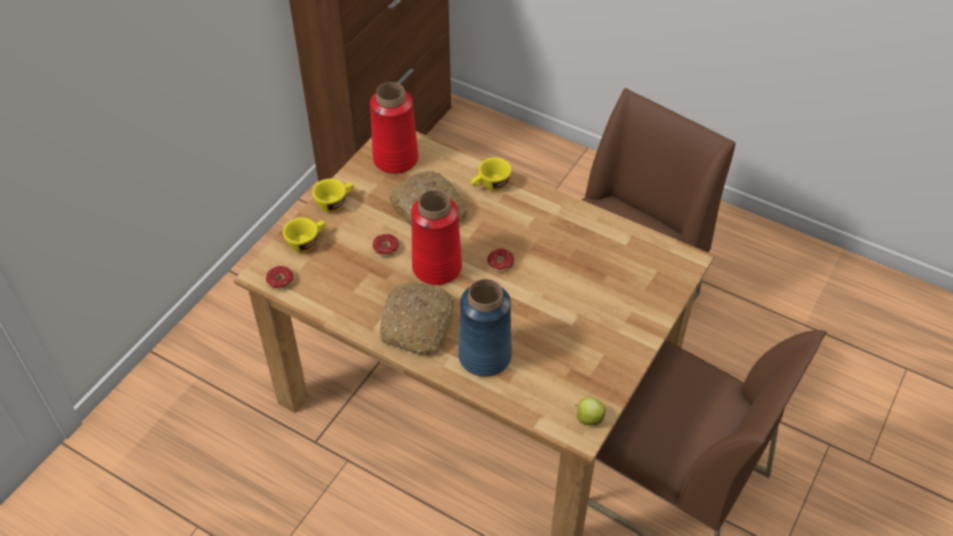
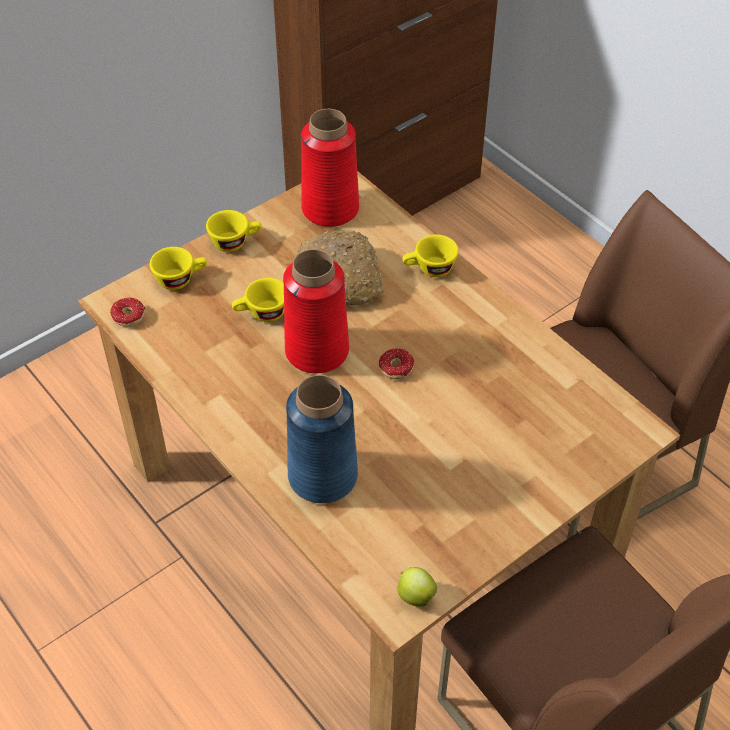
camera: 20 degrees right, 0 degrees up
(382, 251) = (262, 314): donut -> yellow cup
(418, 325) = (260, 415): bread -> none

